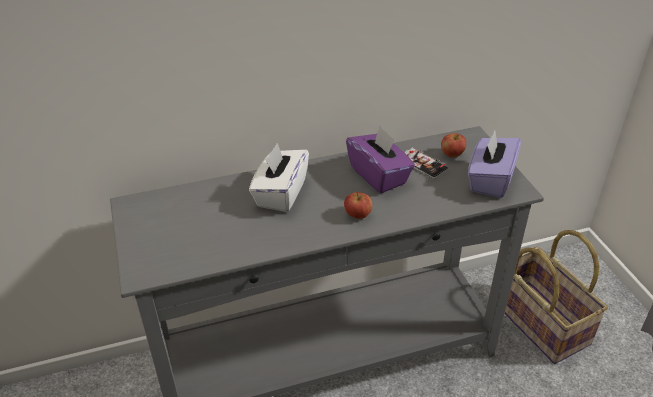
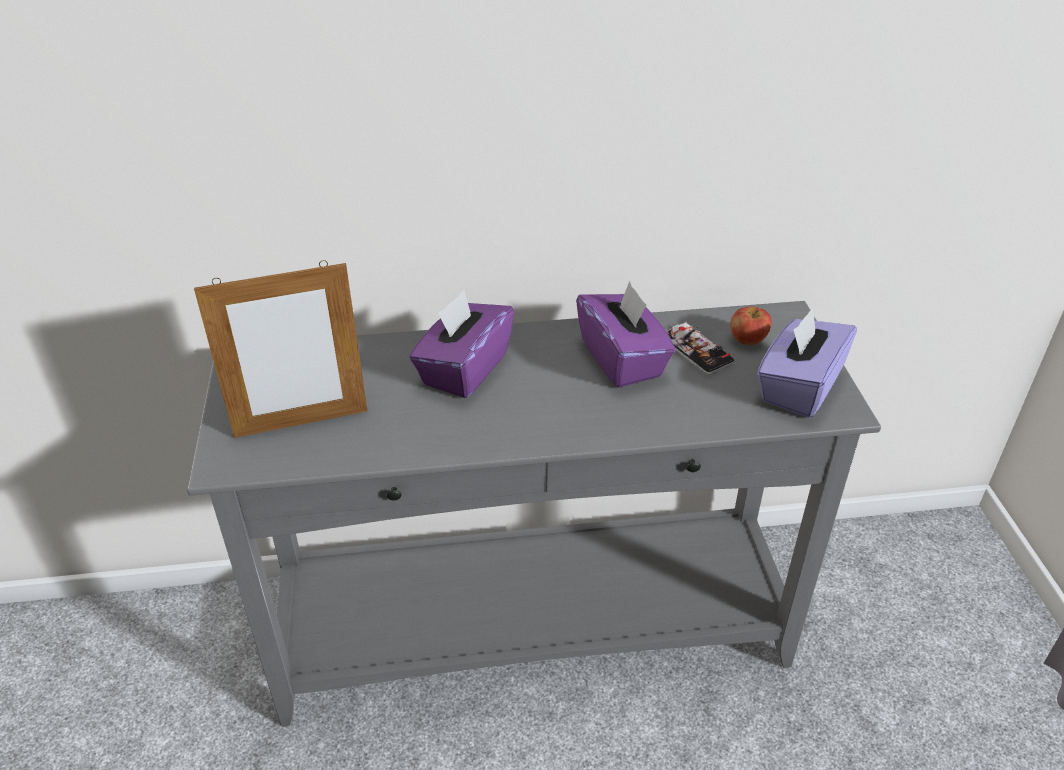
camera: 10 degrees right, 0 degrees up
(184, 241) = (301, 423): none -> picture frame
(280, 194) = (464, 369): white tissue box -> purple tissue box
(358, 215) = (572, 417): apple -> none
(541, 322) = (880, 625): basket -> none

